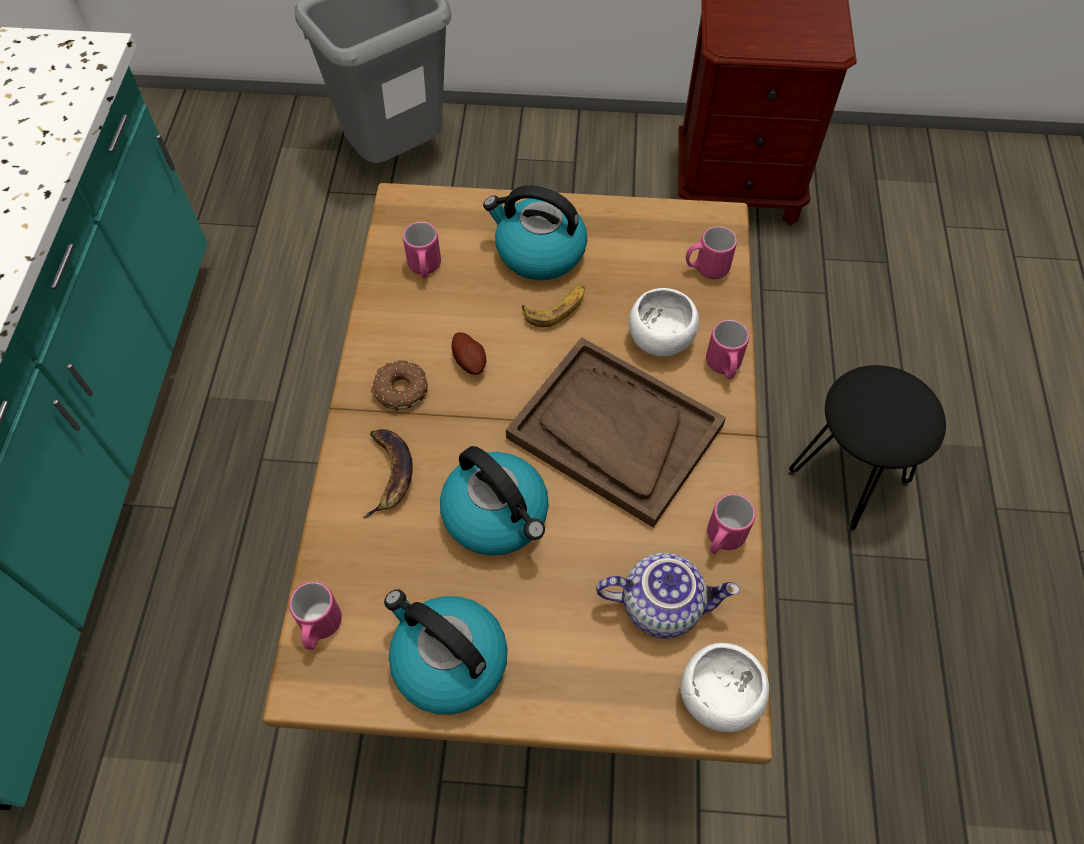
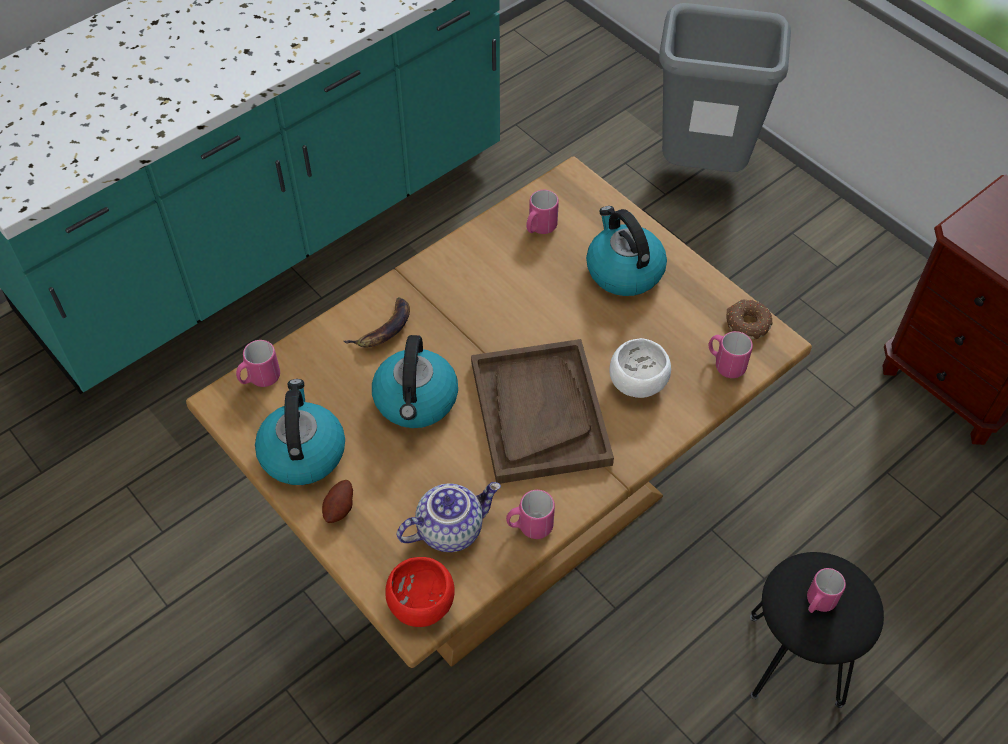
camera: 45 degrees right, 5 degrees down
(400, 390) = (443, 288): donut -> donut (747, 323)
(470, 361) = (502, 303): potato -> potato (340, 508)
(556, 308) = (592, 313): banana -> none
(662, 604) = (450, 528): teapot -> teapot turned 75 degrees counterclockwise
(718, 694) = (422, 602): white bowl -> red bowl
(724, 367) = (659, 432): pink mug -> pink mug (818, 603)

